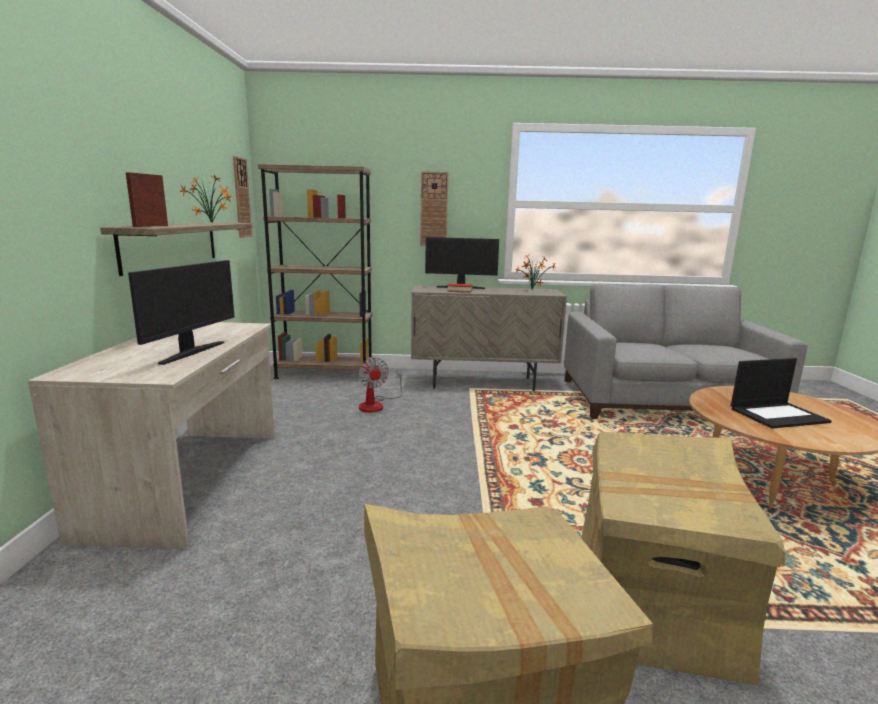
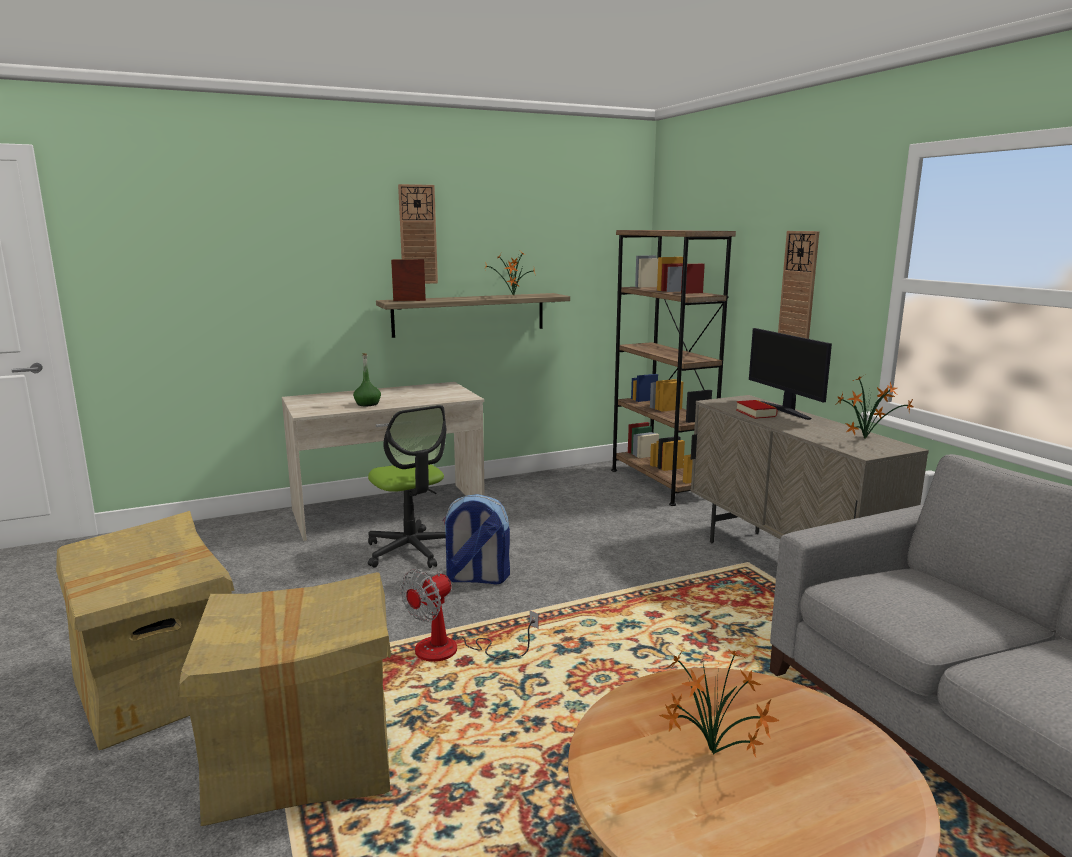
camera: 65 degrees right, 0 degrees up
(191, 352) = (367, 404): monitor -> green bottle
(241, 198) = (616, 265): wall clock -> wall clock (418, 235)
(310, 486) = (412, 550): none -> office chair
(376, 404) = (613, 528): fan -> fan (452, 651)
(403, 469) = (476, 578): none -> backpack
(778, 415) = (714, 756): laptop -> potted plant

